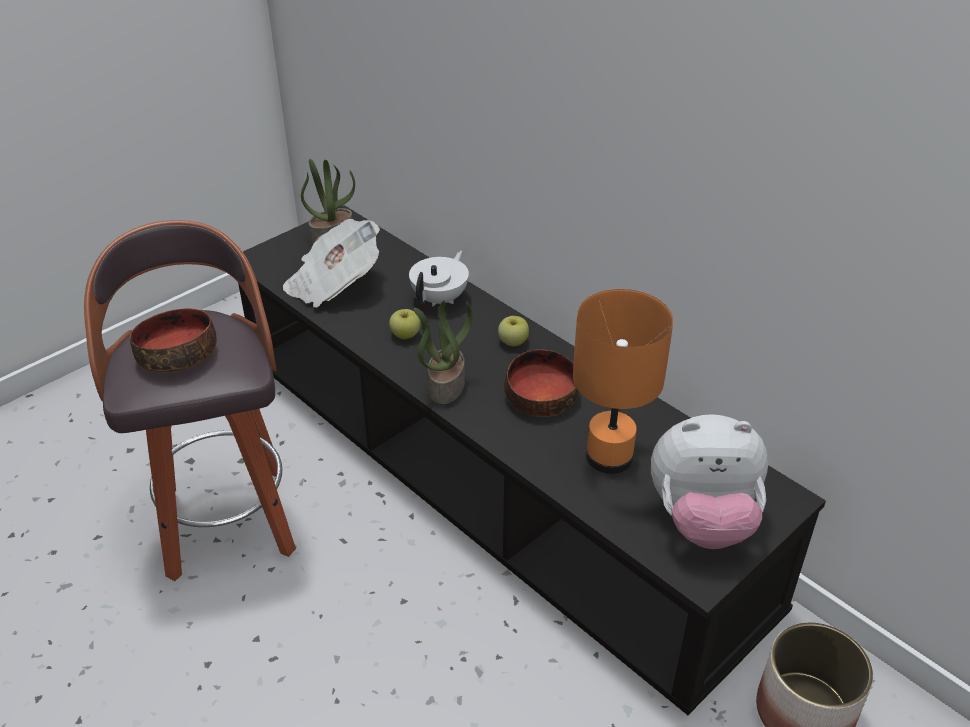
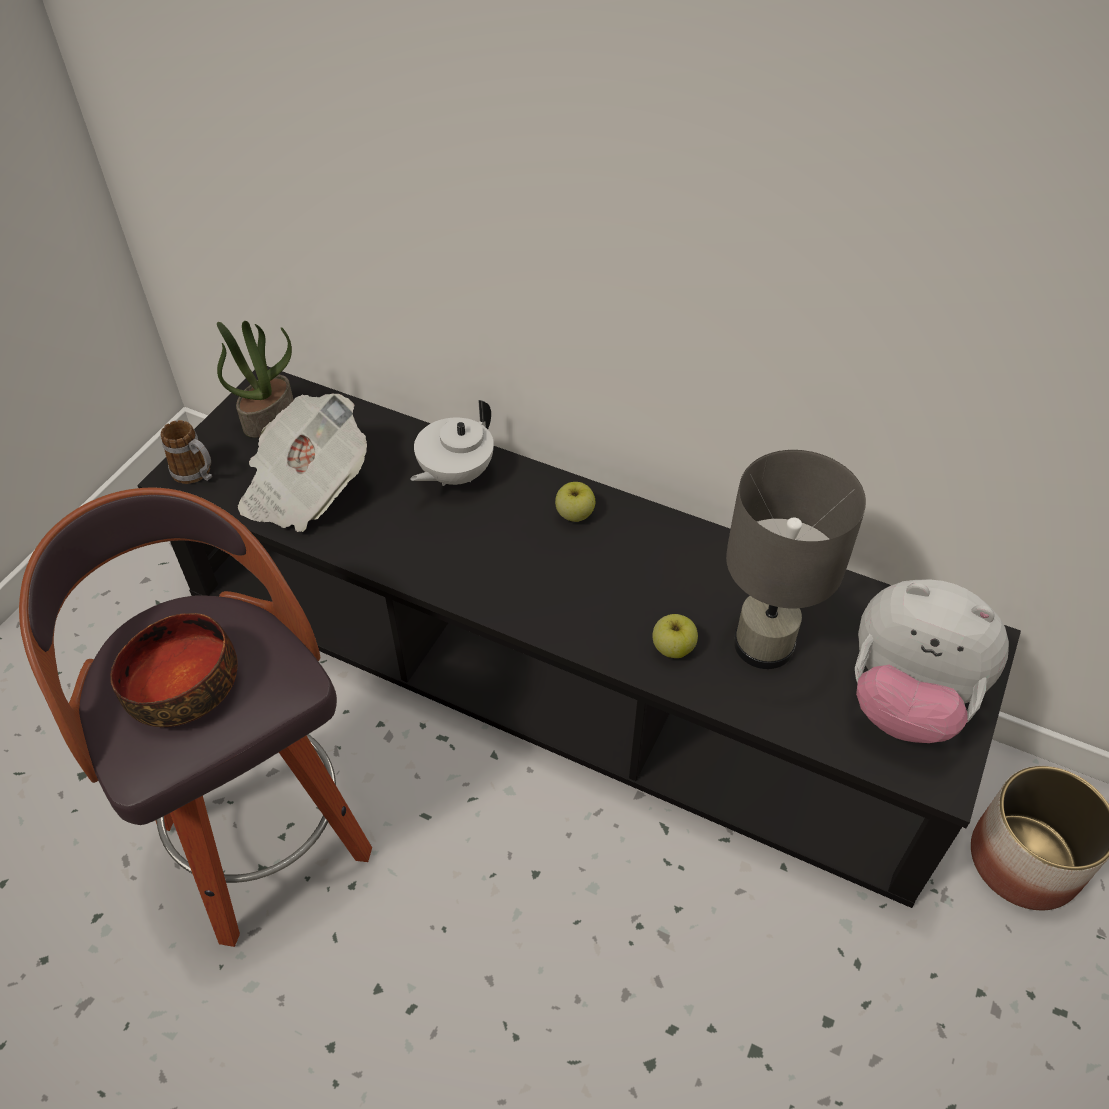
camera: 20 degrees left, 10 degrees up
(268, 260) = (197, 474): none -> mug
(405, 335) = (436, 540): apple -> apple (673, 648)
(440, 298) = (455, 474): white teapot -> white teapot turned 150 degrees counterclockwise
(445, 385) = (522, 600): potted plant -> none
(540, 396) = (644, 584): bowl -> none
(610, 456) = (764, 643): orange table lamp -> grey table lamp
(702, 520) = (906, 700): plush toy -> plush toy turned 45 degrees clockwise

